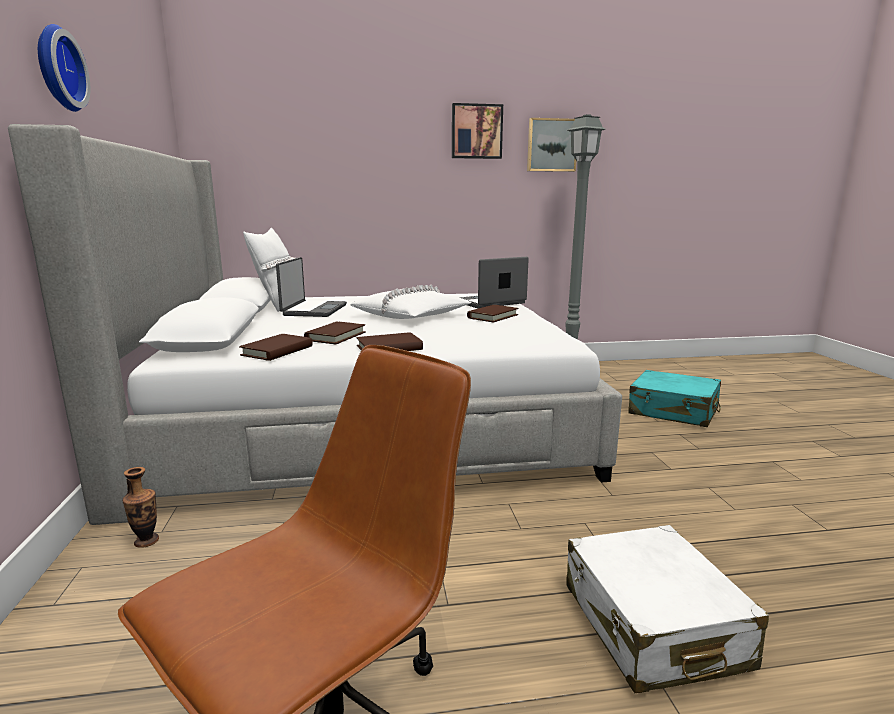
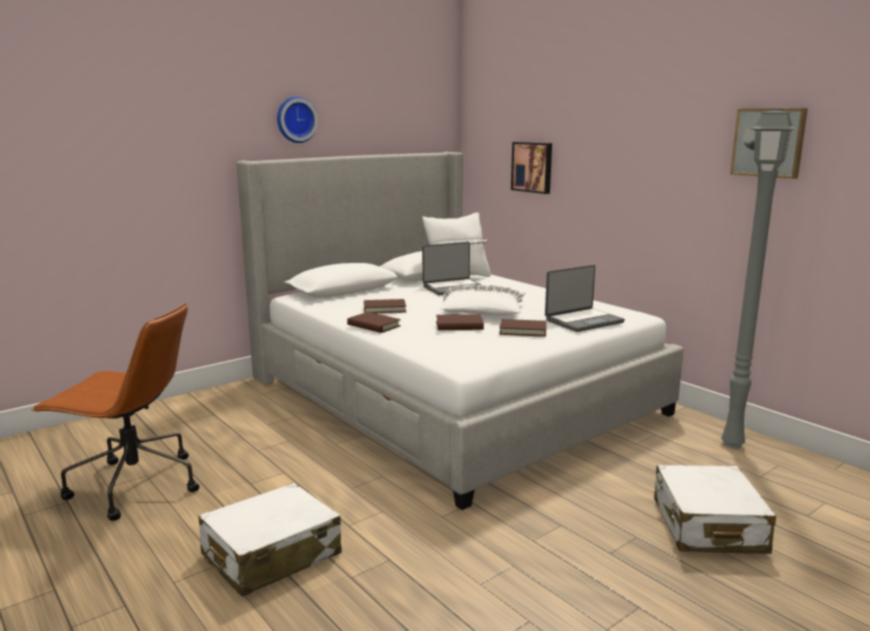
camera: 60 degrees right, 0 degrees up
(146, 541) = (251, 394): vase -> none
(277, 351) = (334, 307): brown book -> brown book (459, 325)
(476, 131) = (678, 125): picture -> picture (532, 167)
(491, 303) = (583, 321): laptop -> laptop turned 120 degrees clockwise
(673, 411) = (707, 526): turquoise suitcase -> white suitcase

